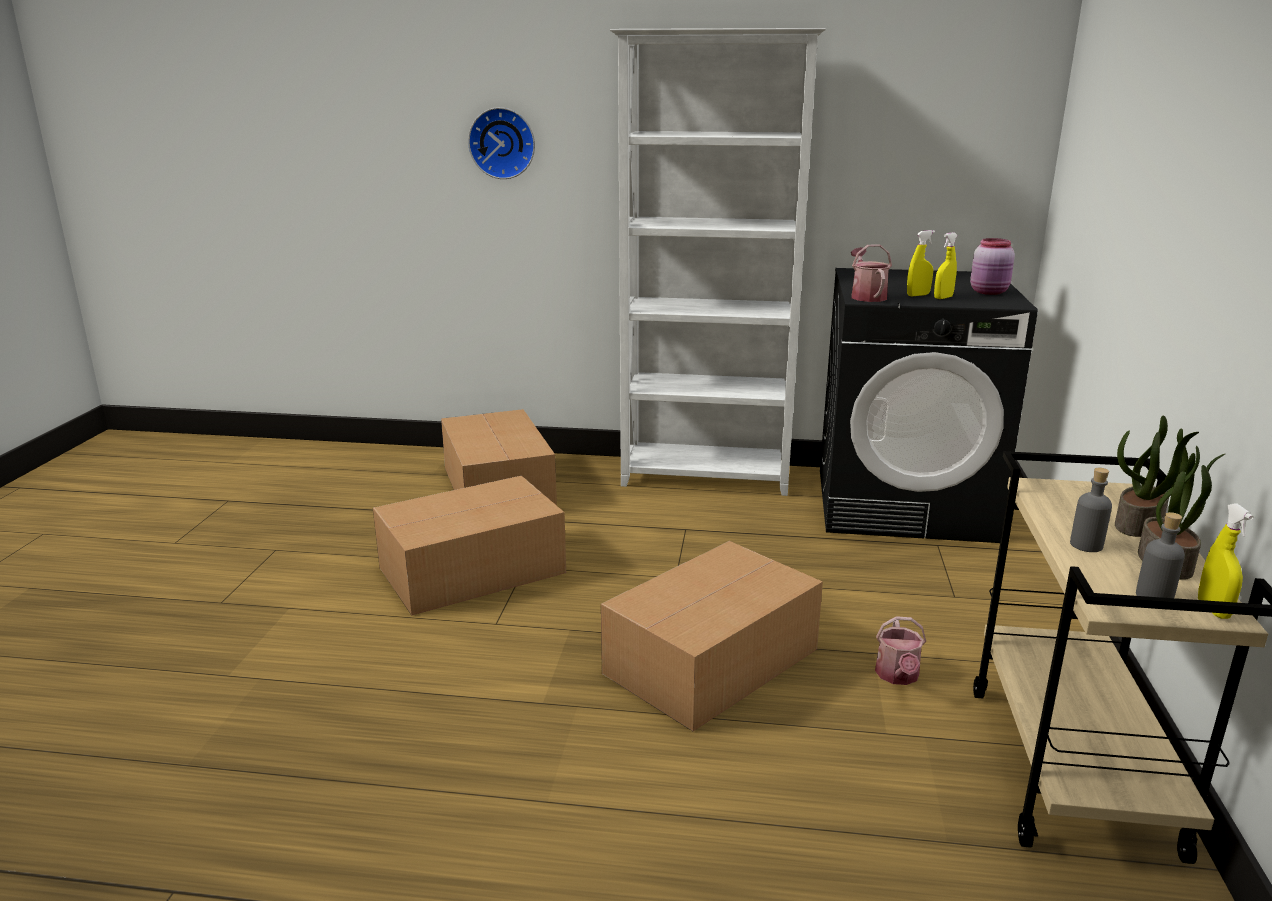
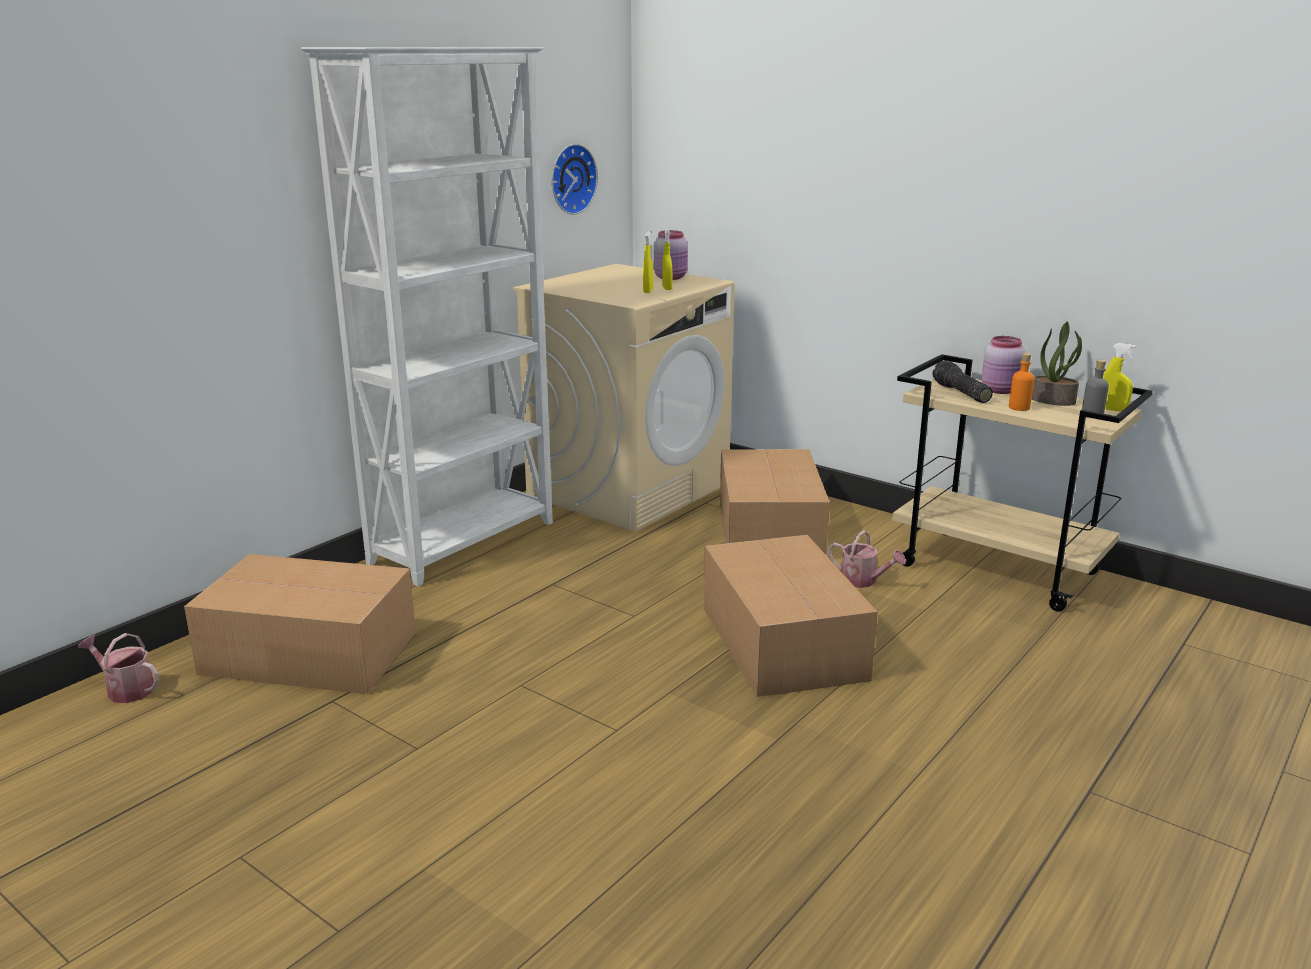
camera: 60 degrees left, 0 degrees up
(475, 570) = (491, 715): cardboard box -> cardboard box (770, 528)
(503, 143) = (162, 202): wall clock -> wall clock (570, 179)
(866, 296) = (626, 300): watering can -> watering can (126, 689)
(904, 504) = (629, 489): black washing machine -> beige washing machine
(1073, 504) = (960, 393): none -> flashlight
(1086, 545) = (1019, 407): grey bottle -> orange bottle
(1139, 525) = (1001, 390): potted plant -> pink jar

